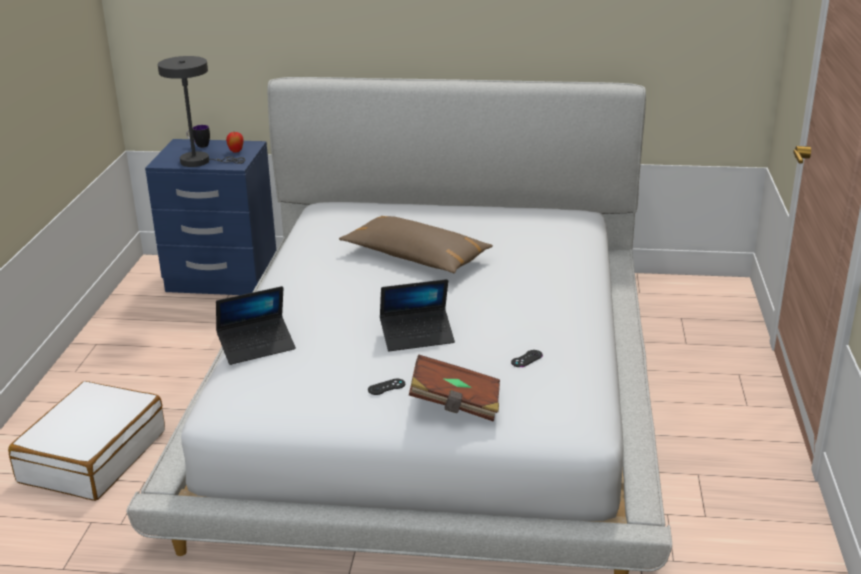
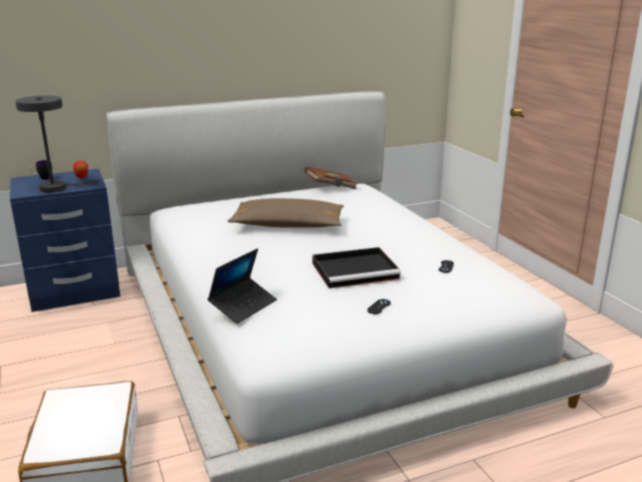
camera: 30 degrees left, 5 degrees down
(417, 336) = (356, 271): laptop -> black tray
(455, 404) = (440, 304): brown book -> brown book (331, 187)

